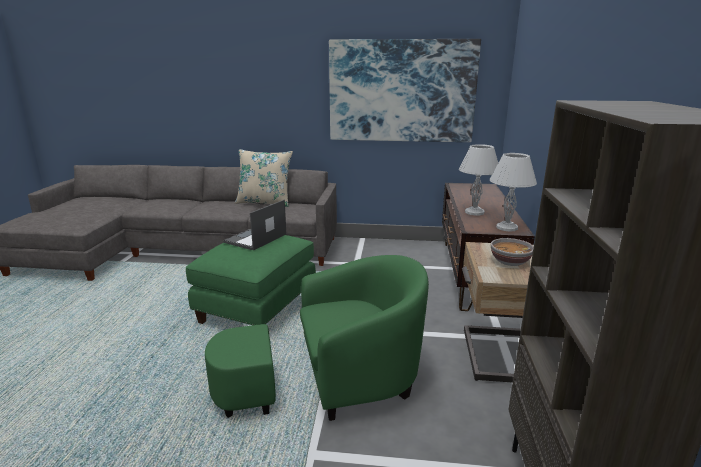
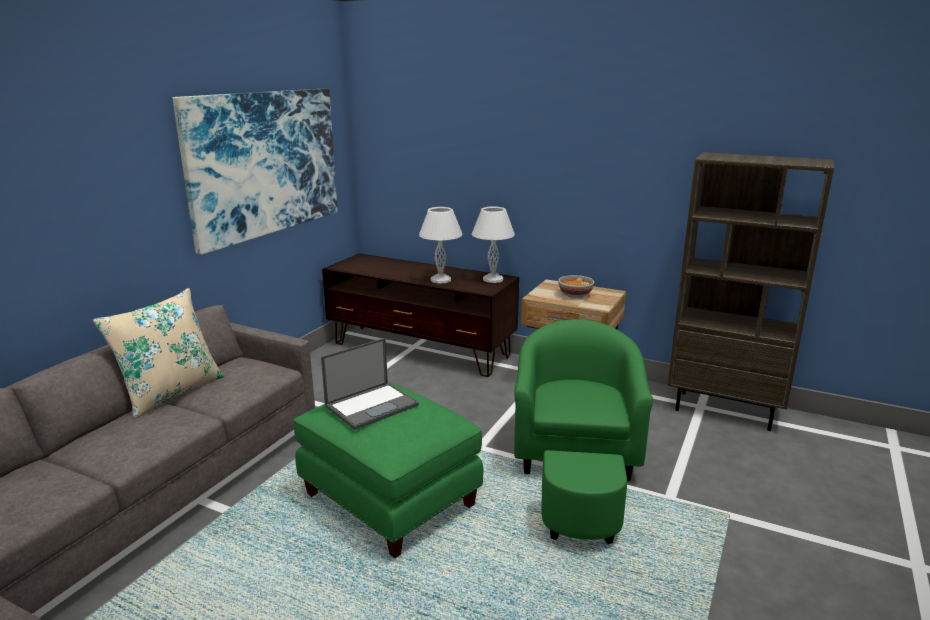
camera: 70 degrees left, 0 degrees up
(255, 238) = (372, 405): laptop -> laptop turned 90 degrees counterclockwise

